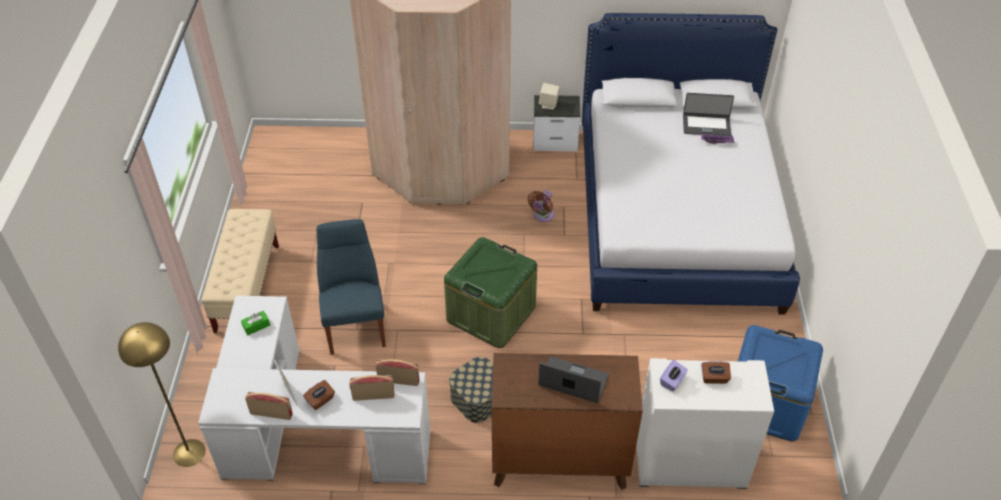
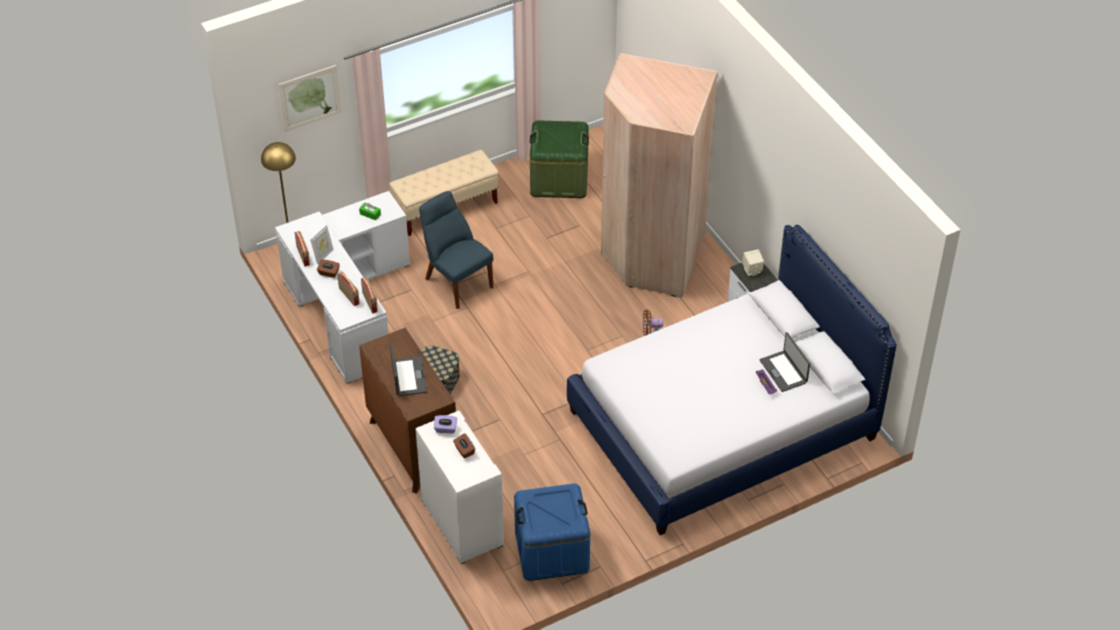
camera: 60 degrees right, 0 degrees up
(112, 254) = (310, 98): none -> picture
(355, 323) = (456, 281): blue chair -> blue chair turned 90 degrees counterclockwise
(491, 313) = (522, 352): green storage box -> green storage box (559, 179)

